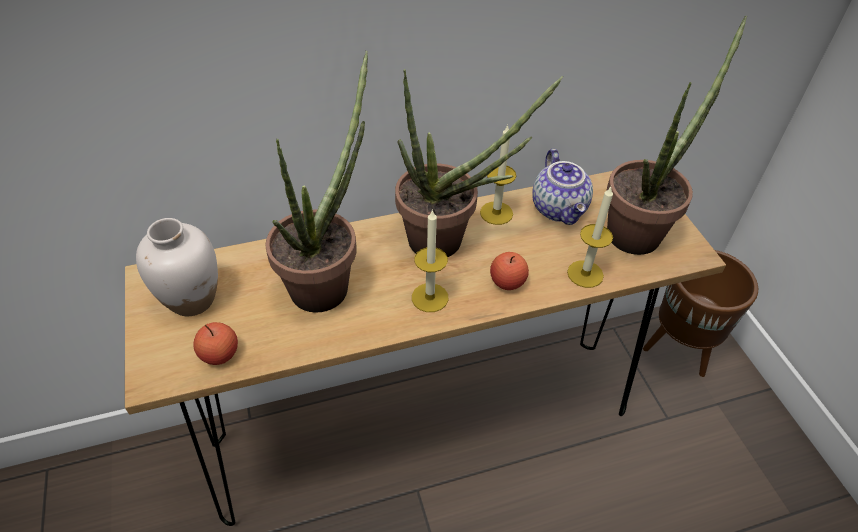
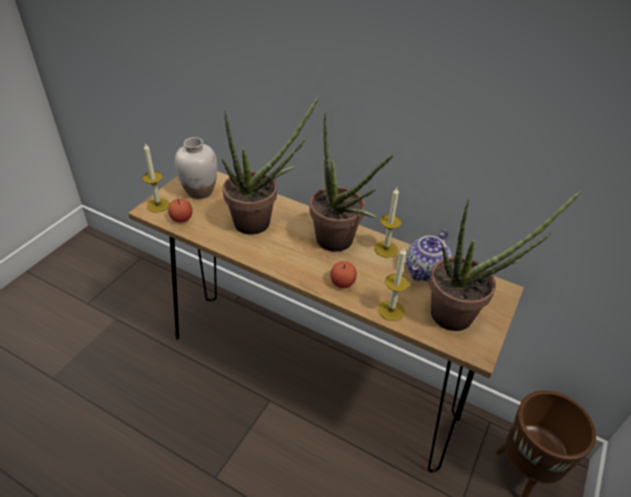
camera: 45 degrees right, 5 degrees down
(430, 297) = (294, 261): candle -> candle (158, 205)

